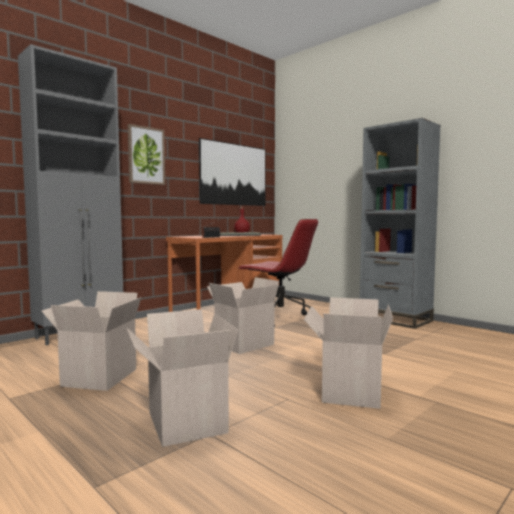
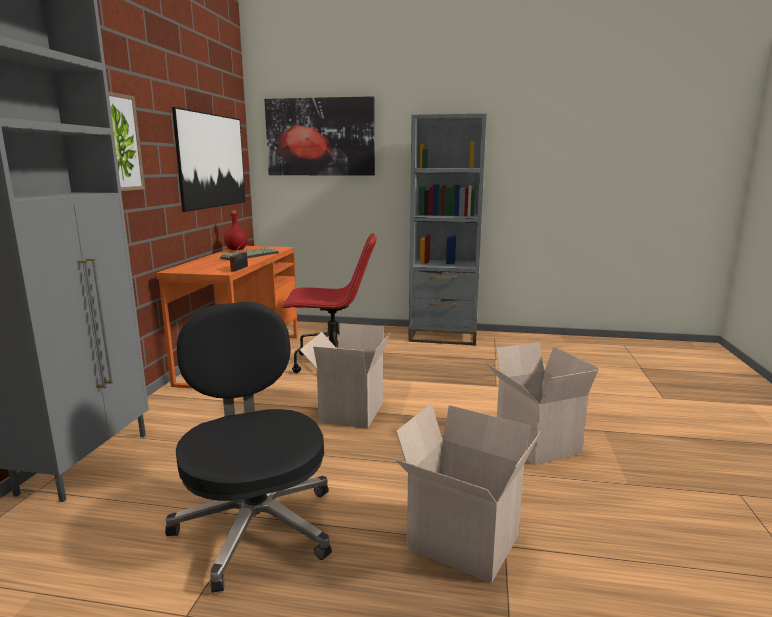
camera: 35 degrees left, 10 degrees up
(98, 377) = (256, 525): cardboard box -> black office chair
(317, 157) = (320, 137): none -> picture

